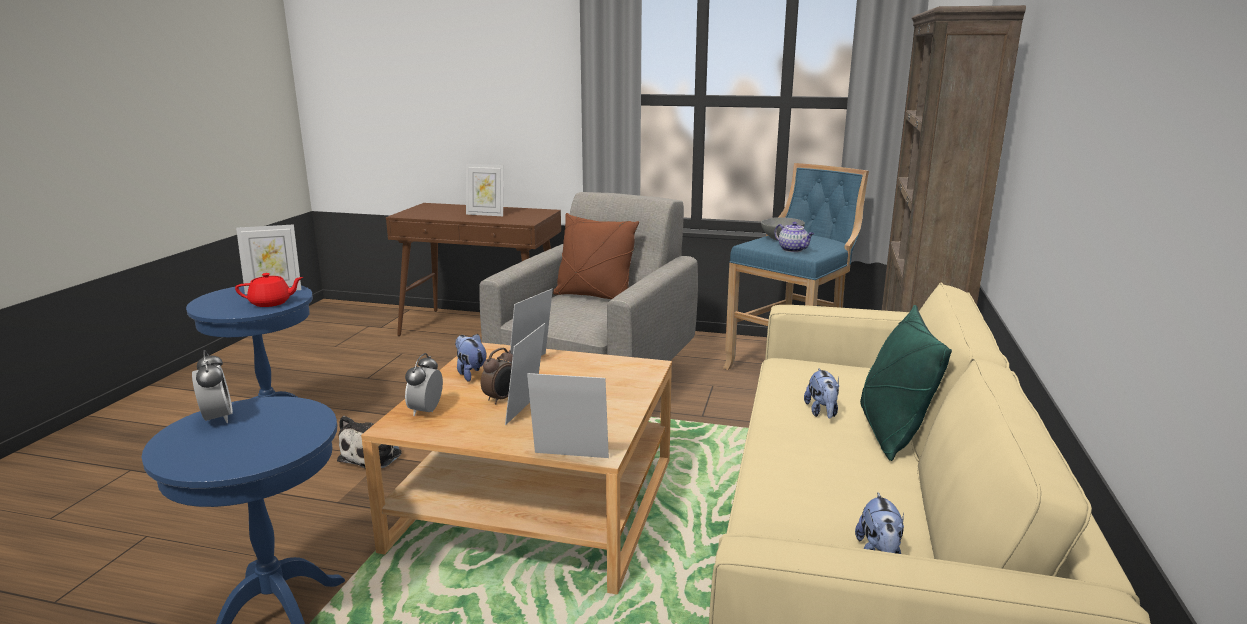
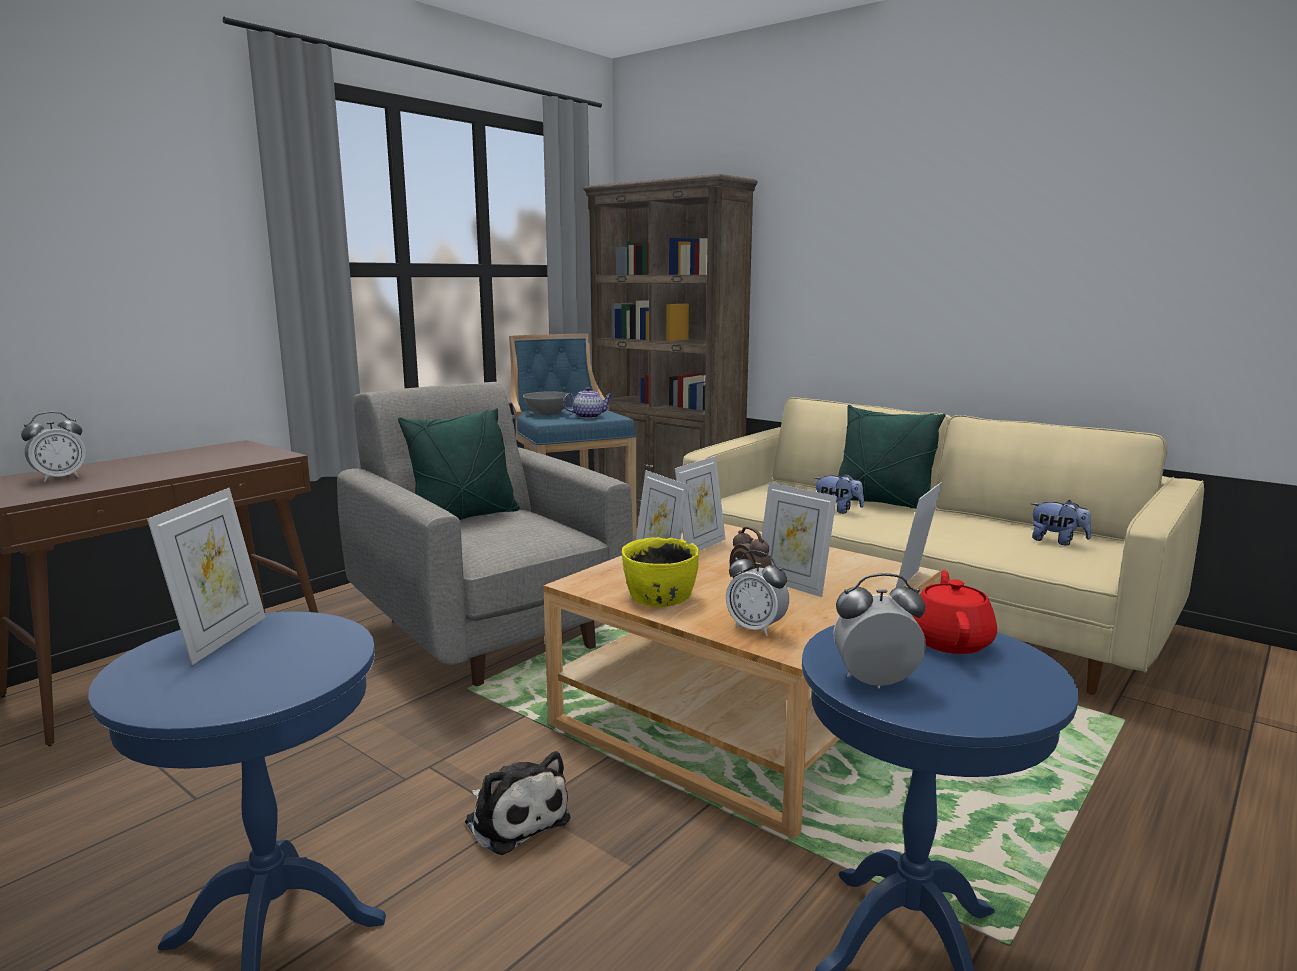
camera: 65 degrees left, 5 degrees down
(271, 303) = (310, 642): red teapot -> red teapot (950, 641)
(443, 209) = (60, 478): none -> alarm clock
(471, 374) = (659, 596): plush toy -> yellow bowl
(486, 214) = (171, 464): picture frame -> picture frame (700, 546)
(594, 296) = (465, 519): brown pillow -> green pillow

